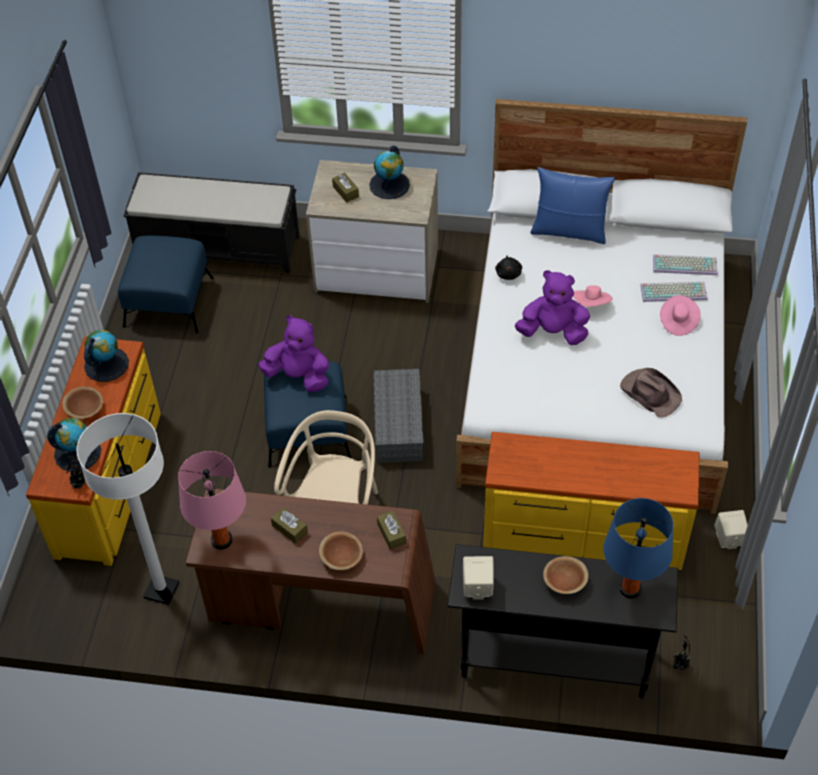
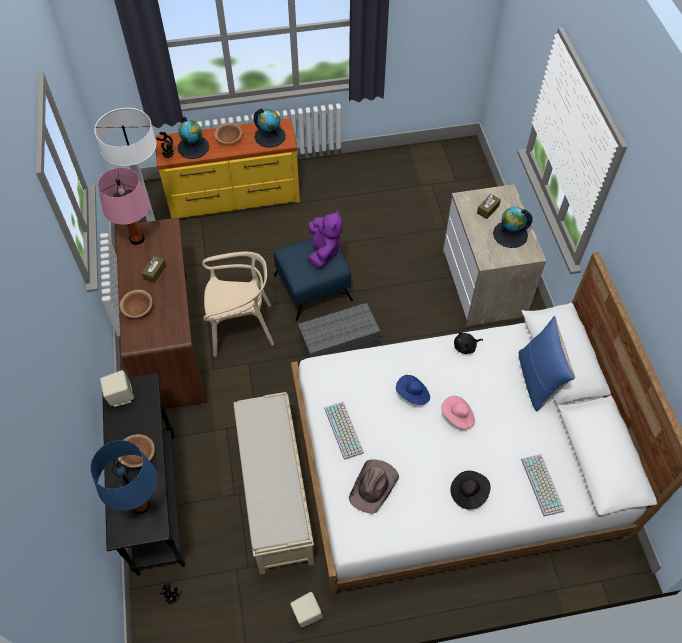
camera: 70 degrees right, 5 degrees up
(169, 301) = (395, 175): blue ottoman -> none
(219, 247) = (457, 185): black bench -> none
(391, 533) = (165, 332): brown tissue box -> none
(553, 332) = (412, 395): purple plush toy -> blue hat
(583, 536) = (276, 495): yellow dresser -> beige bench
(674, 291) = (504, 482): keyboard -> keyboard (345, 430)
(678, 322) = (468, 493): pink hat -> black hat

